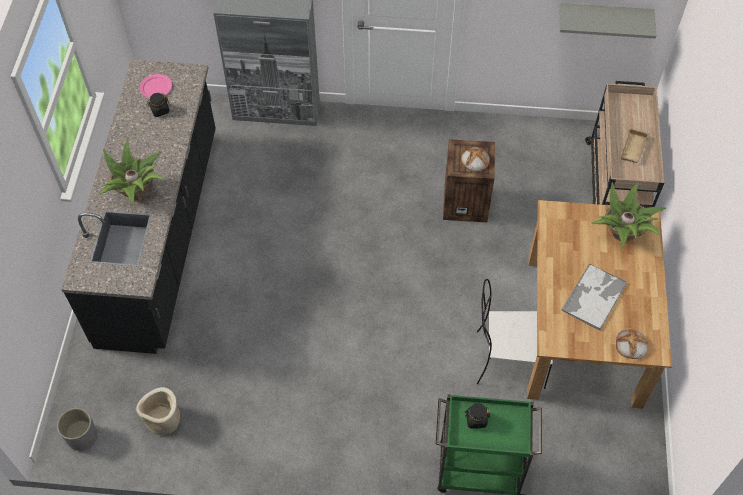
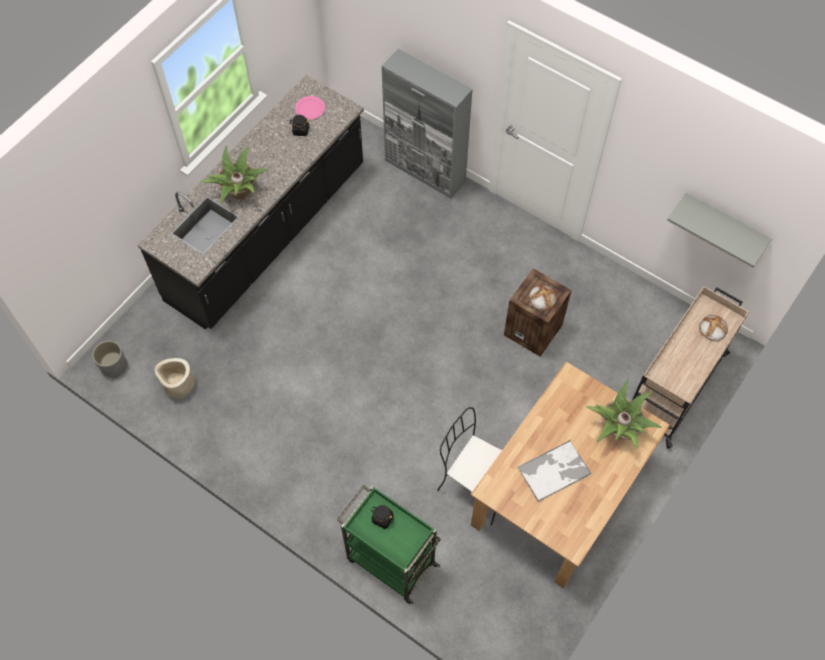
camera: 30 degrees right, 5 degrees up
(630, 345) = (555, 529): bread -> bread (712, 329)
(634, 149) = (689, 359): beige tray -> none

